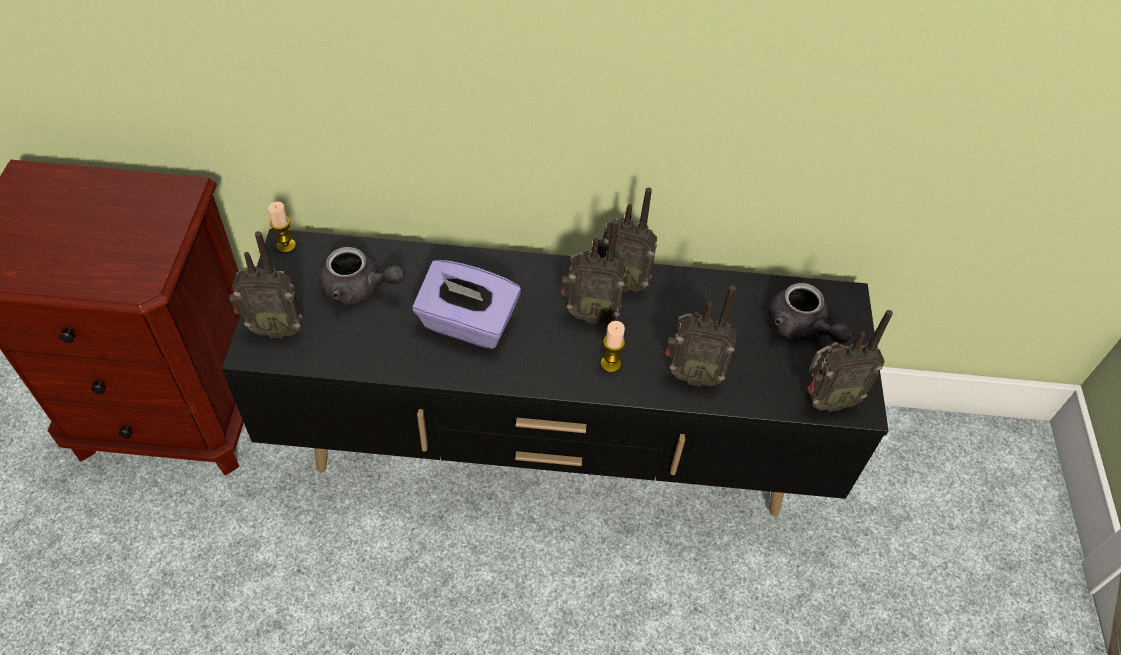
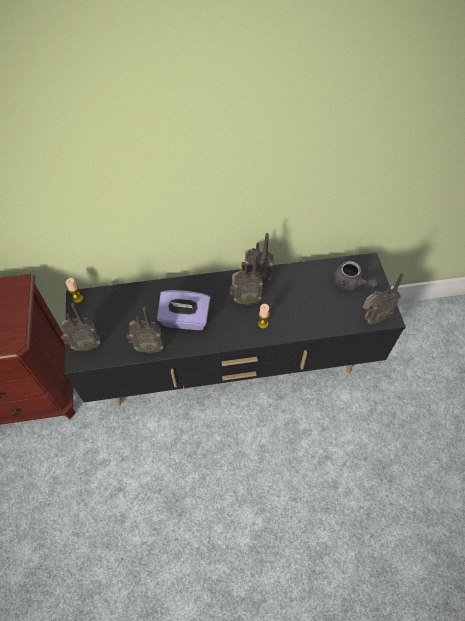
camera: 10 degrees left, 5 degrees up
(359, 289) = (123, 313): grey teapot -> none
(692, 374) = (304, 320): radio -> radio (148, 347)

